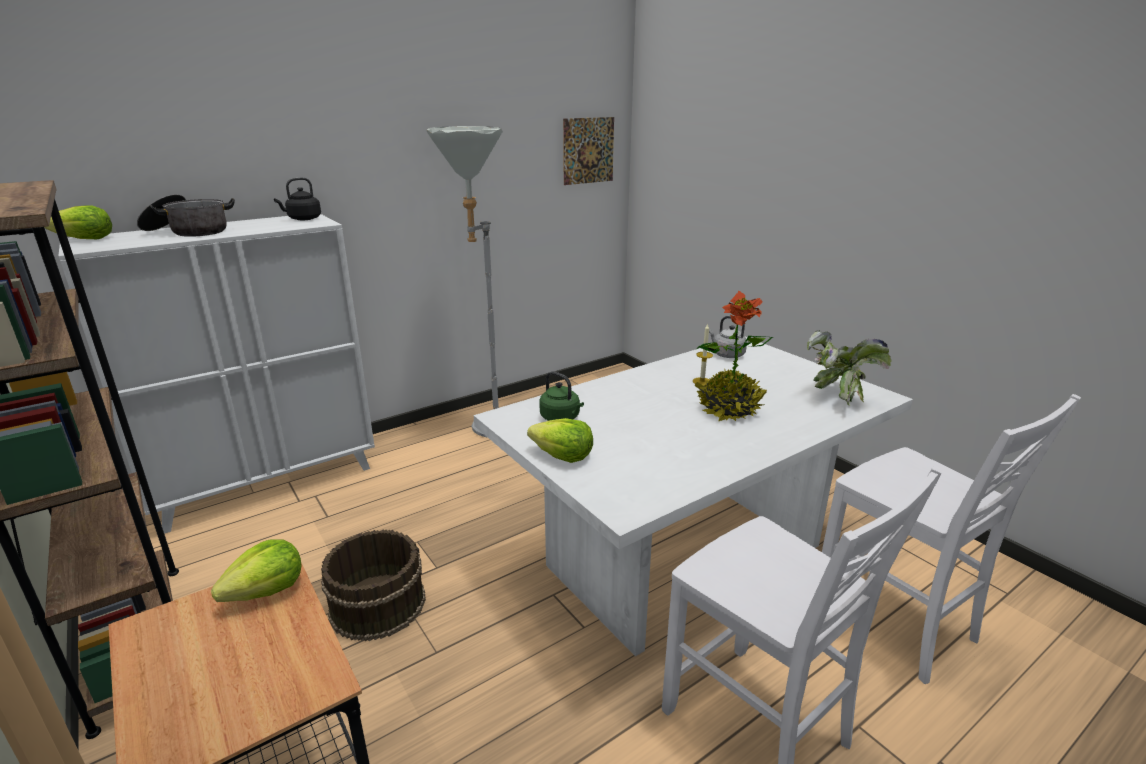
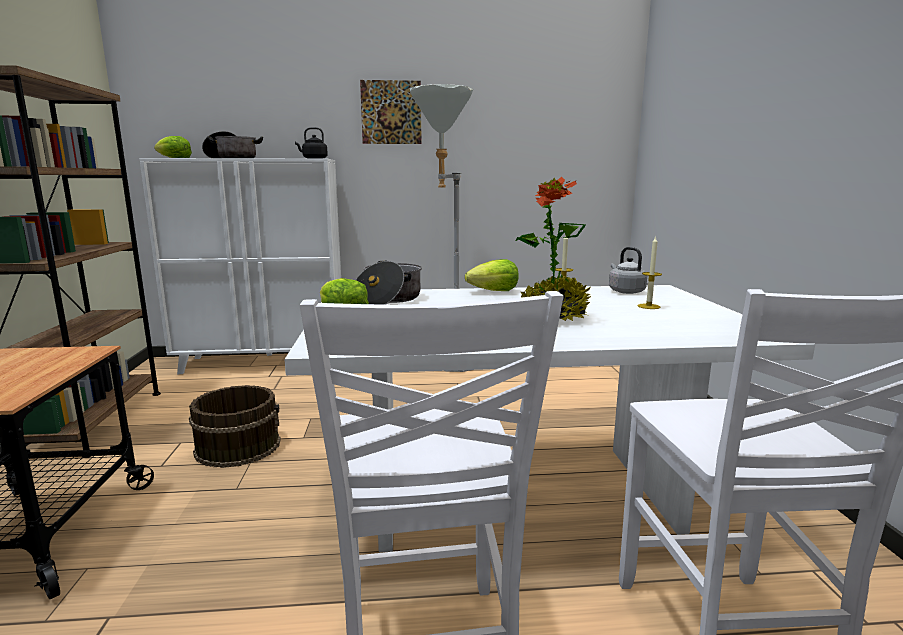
camera: 30 degrees right, 10 degrees down
(267, 591) = (71, 355): lettuce -> lettuce (494, 291)
(561, 418) = (388, 300): green kettle -> cooking pot
(588, 150) = (589, 128): picture -> picture (391, 112)
(770, 374) = (648, 306): none -> candle
(837, 397) = (703, 328): potted plant -> none

